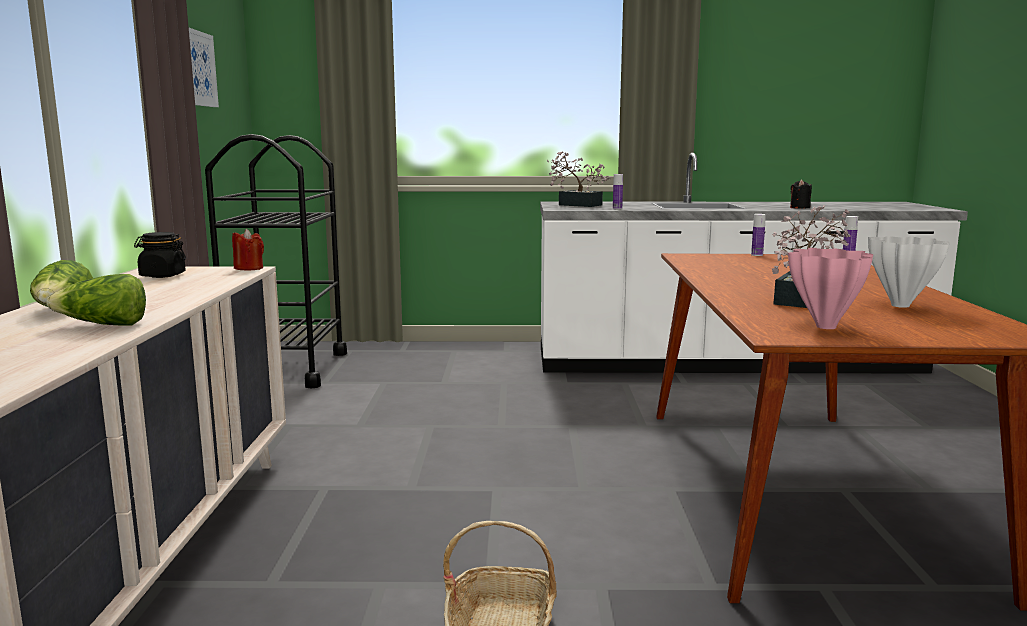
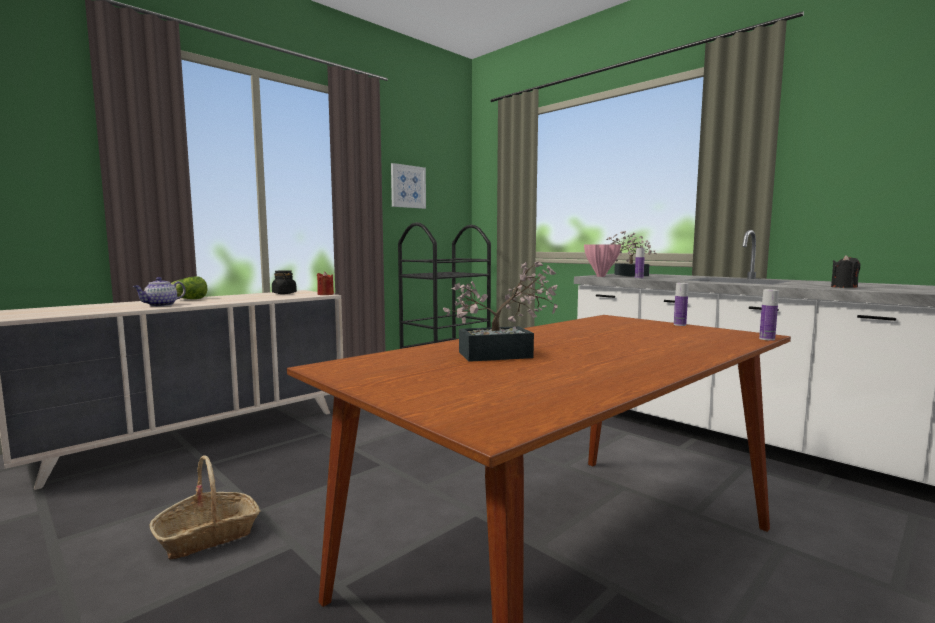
camera: 45 degrees right, 5 degrees down
(103, 325) = (160, 305): lettuce -> teapot
(825, 326) = (392, 370): pink vase -> pink vase (601, 276)
(902, 306) = (553, 375): white vase -> none

